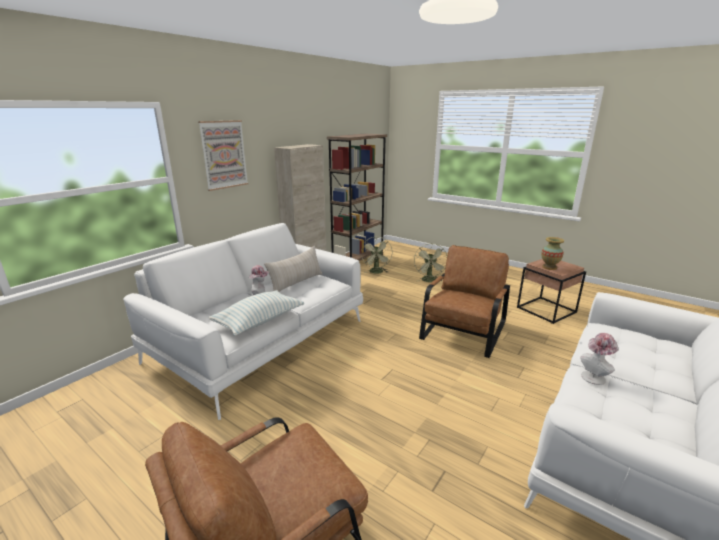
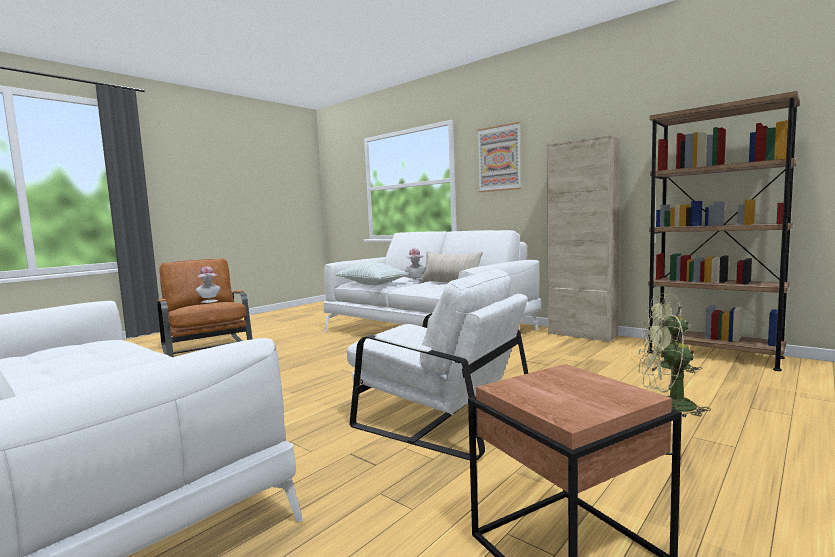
camera: 95 degrees right, 15 degrees down
(463, 331) = (439, 417): brown armchair -> white armchair
(549, 267) = (544, 382): vase -> none
(594, 376) = (132, 355): hat -> hat (209, 302)

